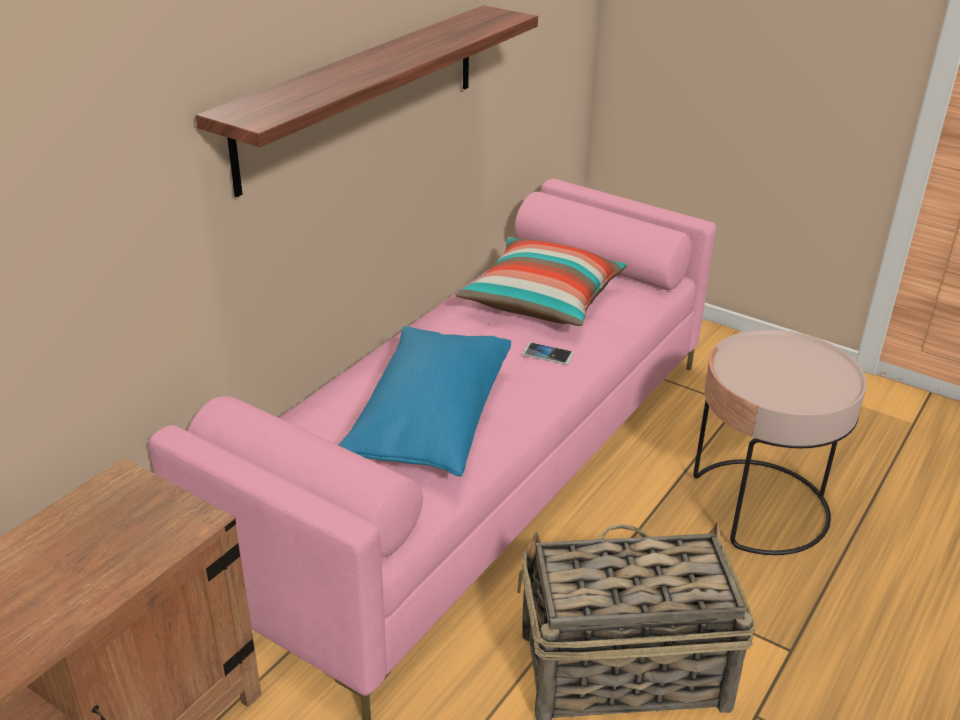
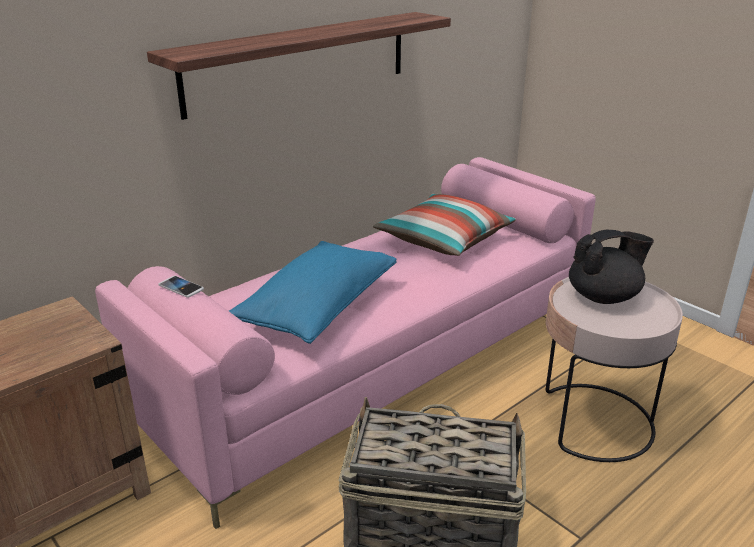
camera: 15 degrees right, 5 degrees down
(548, 354) = (430, 275): phone -> phone (181, 287)
(771, 362) = (604, 297): none -> black teapot

